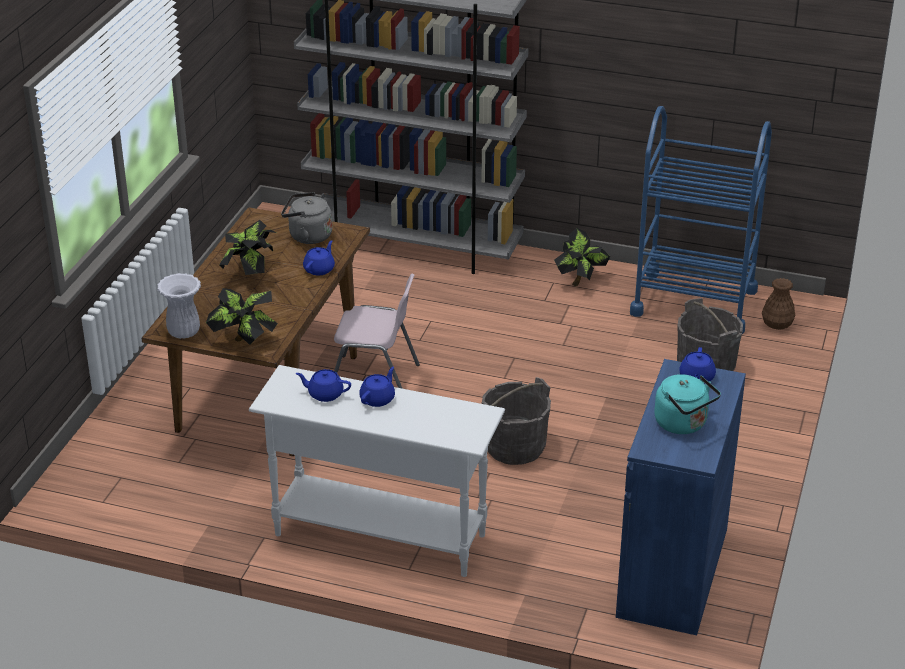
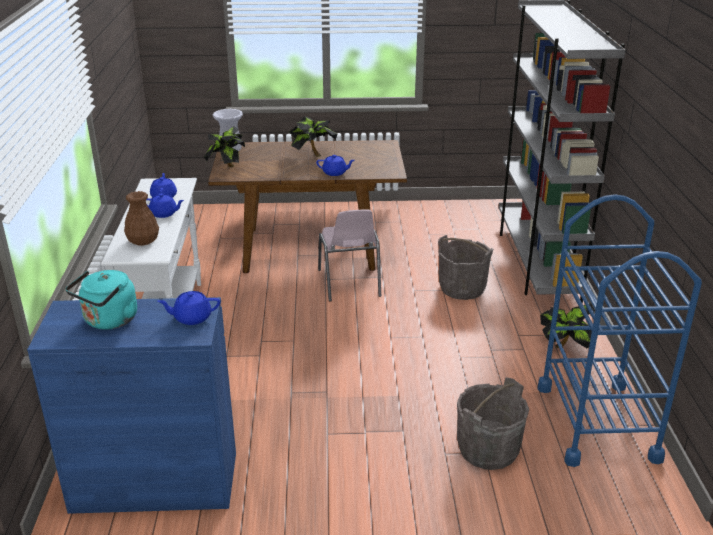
camera: 70 degrees right, 5 degrees down
(307, 236) = (376, 162): grey kettle -> none
(514, 447) = (299, 360): grey bucket -> grey bucket (462, 288)
(777, 324) = (610, 490): brown vase -> brown vase (143, 241)

